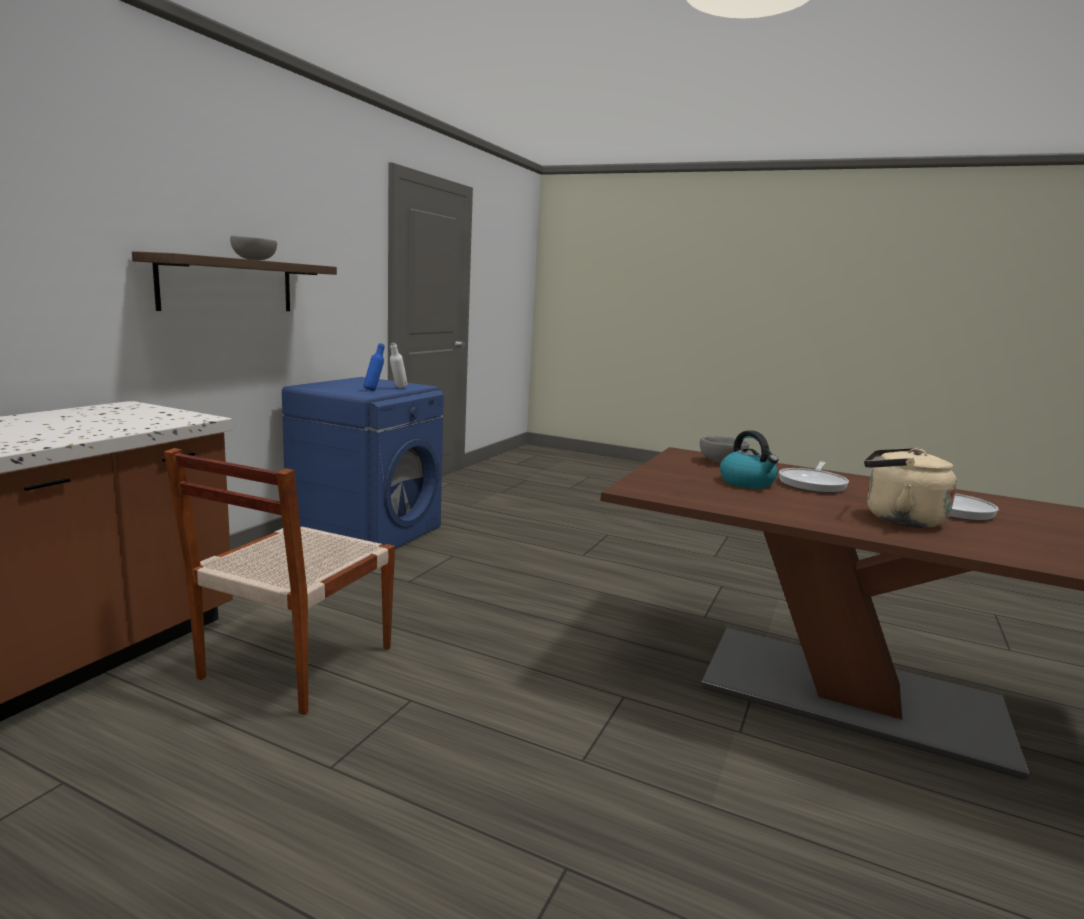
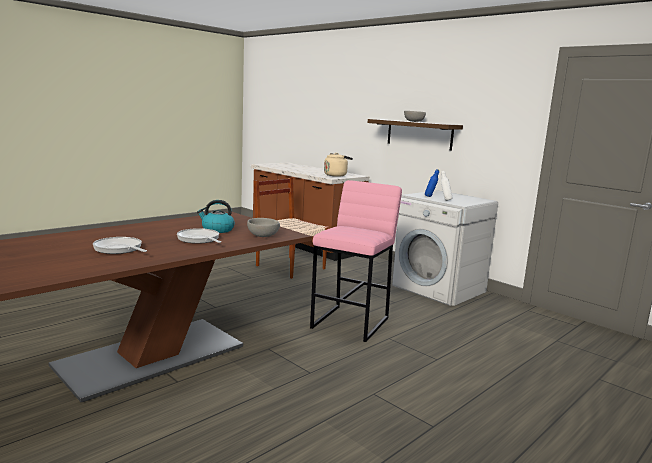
camera: 110 degrees right, 0 degrees up
(370, 532) = (437, 289): blue washing machine -> white washing machine
(558, 577) = (351, 322): none -> pink stool
(898, 519) = (131, 235): beige kettle -> beige kettle (336, 175)

